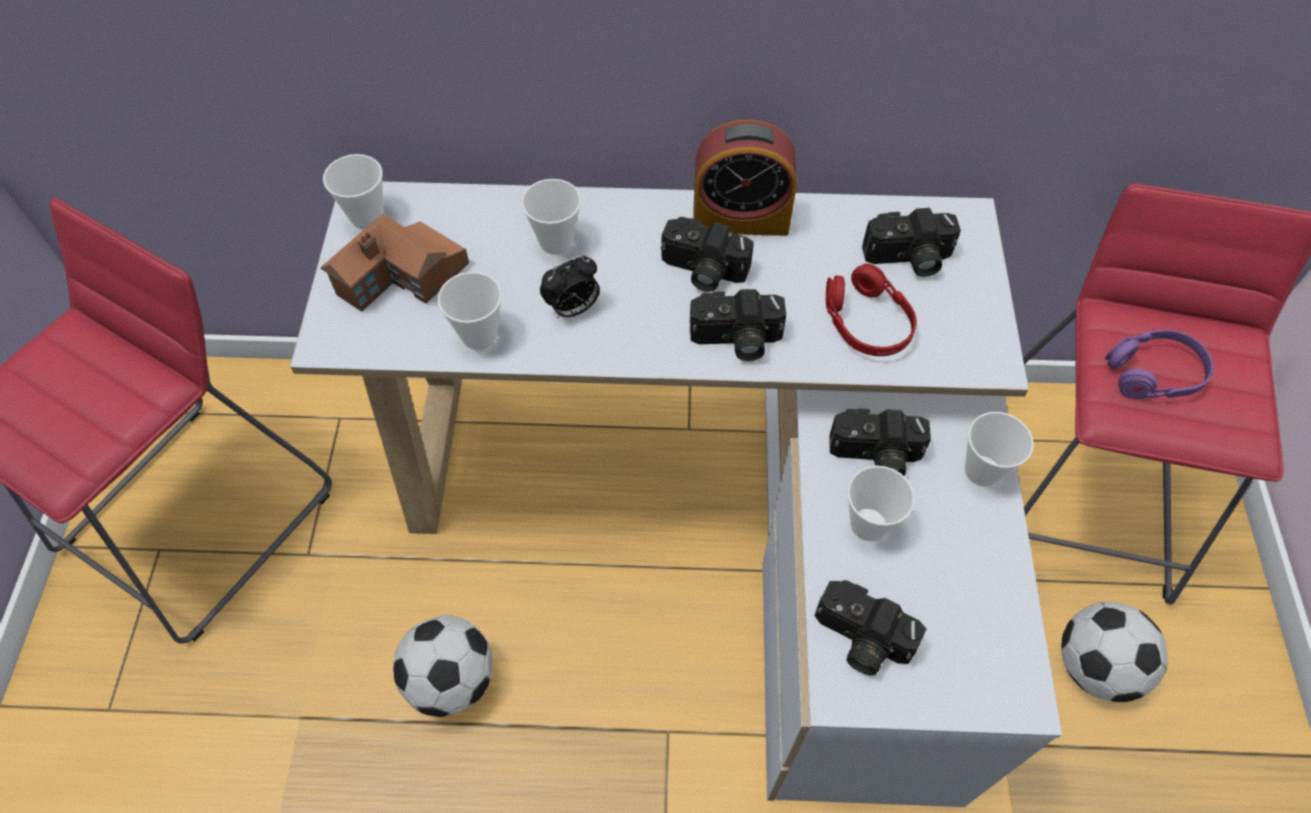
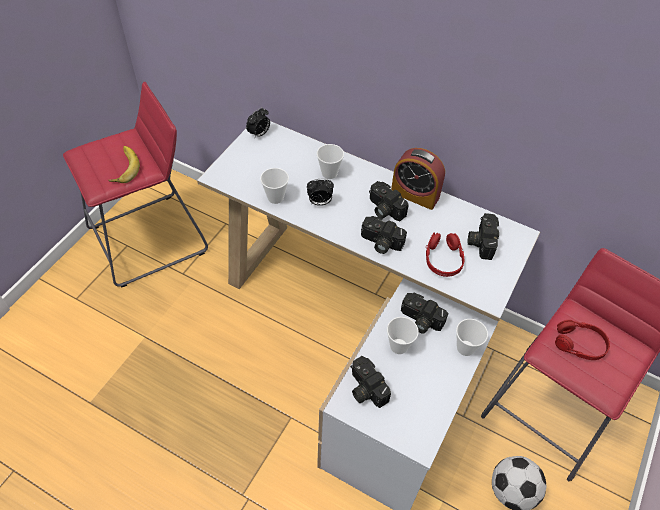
camera: 25 degrees right, 5 degrees down
(96, 404) = (123, 167): none -> banana
(367, 217) = (259, 134): cup -> alarm clock
(402, 277) = (259, 163): toy house -> none
(451, 680) = (212, 351): football -> none
(908, 259) = (480, 241): camera -> camera turned 75 degrees clockwise
(1153, 374) = (579, 344): purple headphones -> red headphones

